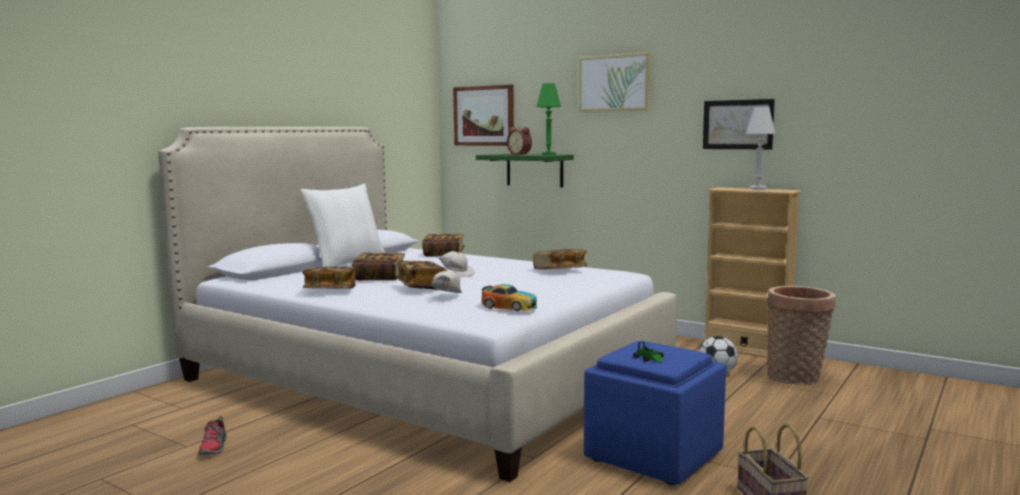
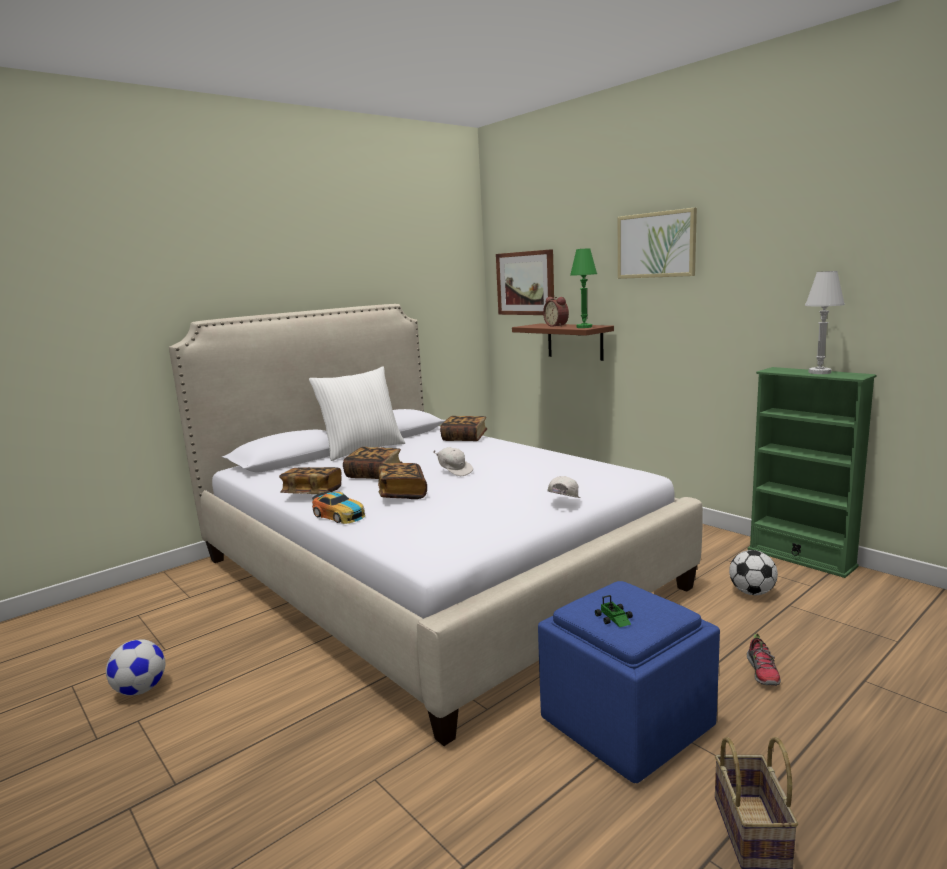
camera: 15 degrees right, 5 degrees up
(183, 475) = (140, 690): none -> football
(214, 448) = (187, 655): shoe -> shoe (763, 672)
(446, 297) = (413, 512): white cap -> white cap (563, 503)
(509, 306) = (469, 533): toy car -> toy car (339, 515)
(534, 170) = (575, 341): green shelf -> brown shelf
(560, 271) = (568, 469): book -> none
(737, 124) = (798, 292): picture -> none
(746, 350) = (801, 558): beige bookcase -> green bookcase
(796, 377) = (853, 607): basket -> none

